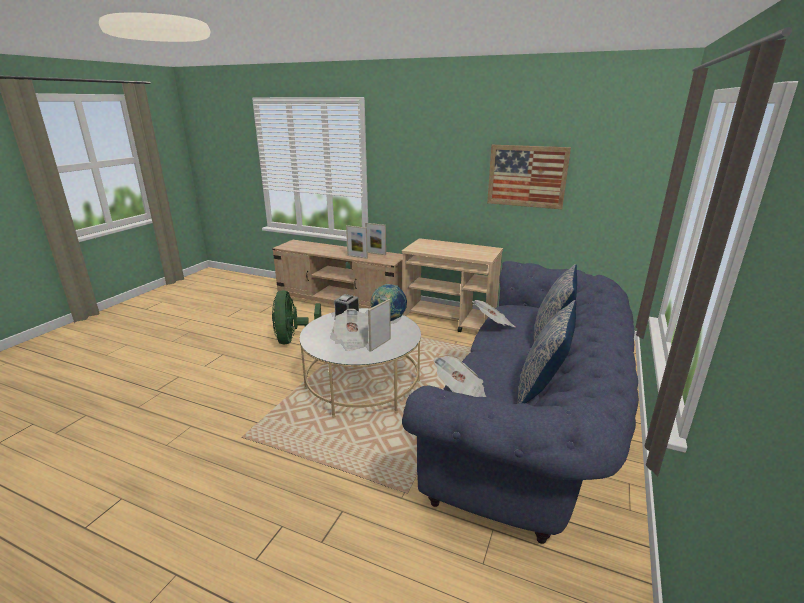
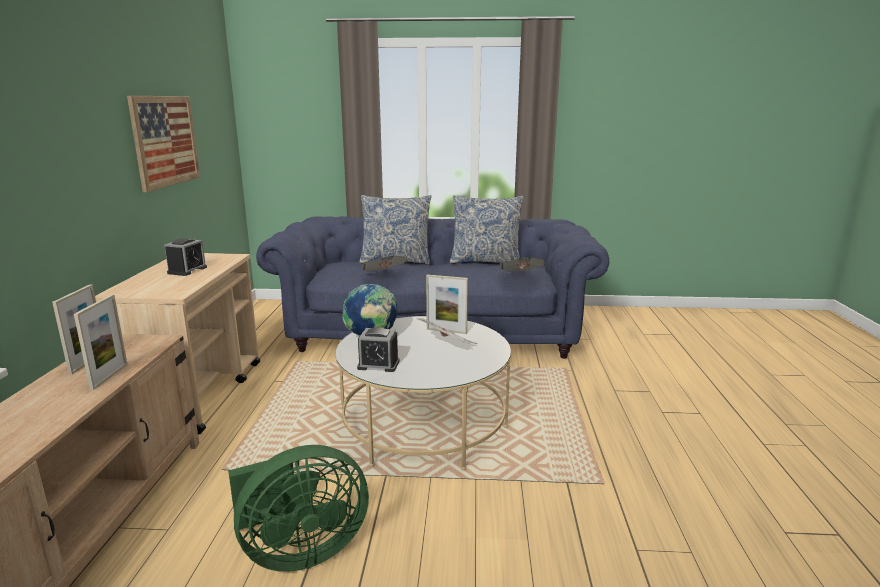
camera: 110 degrees left, 5 degrees down
(456, 250) = (187, 270): none -> alarm clock

